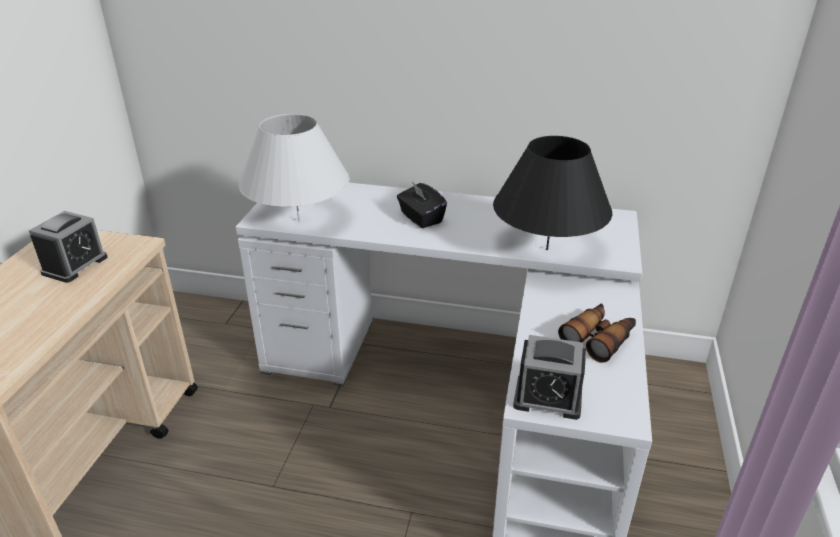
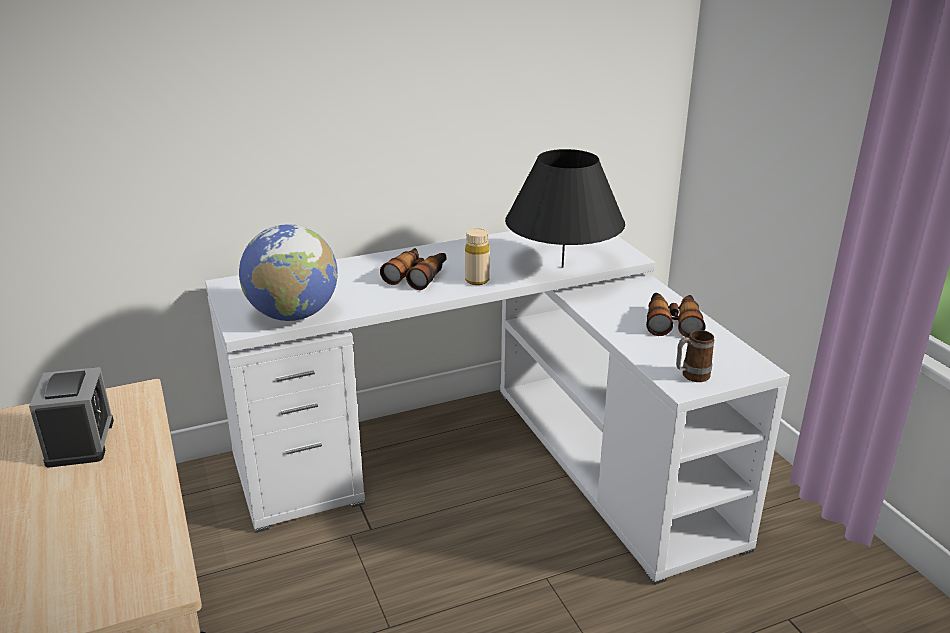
camera: 35 degrees left, 5 degrees down
(298, 221) = (293, 315): white table lamp -> globe
(421, 218) = (417, 275): black tissue box -> binoculars
(460, 238) = (477, 280): none -> beige bottle
(547, 398) = (691, 376): alarm clock -> mug

